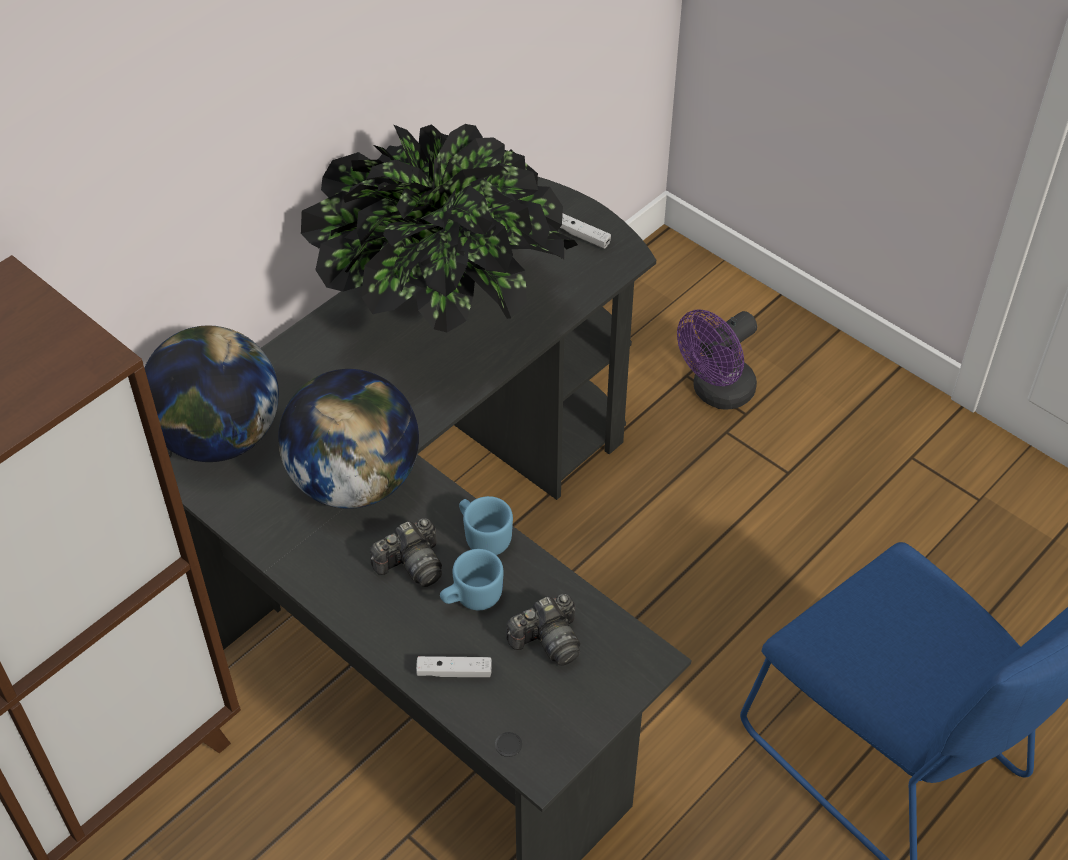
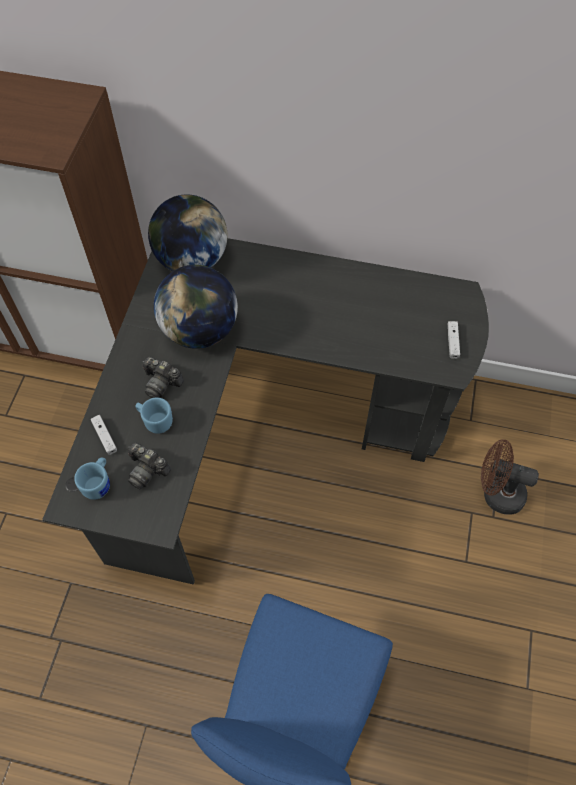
camera: 60 degrees right, 10 degrees up
(444, 315) = (340, 308): potted plant -> none
(484, 536) = (198, 406): blue mug -> blue mug (99, 483)
(716, 393) = (496, 493): purple fan -> brown fan

